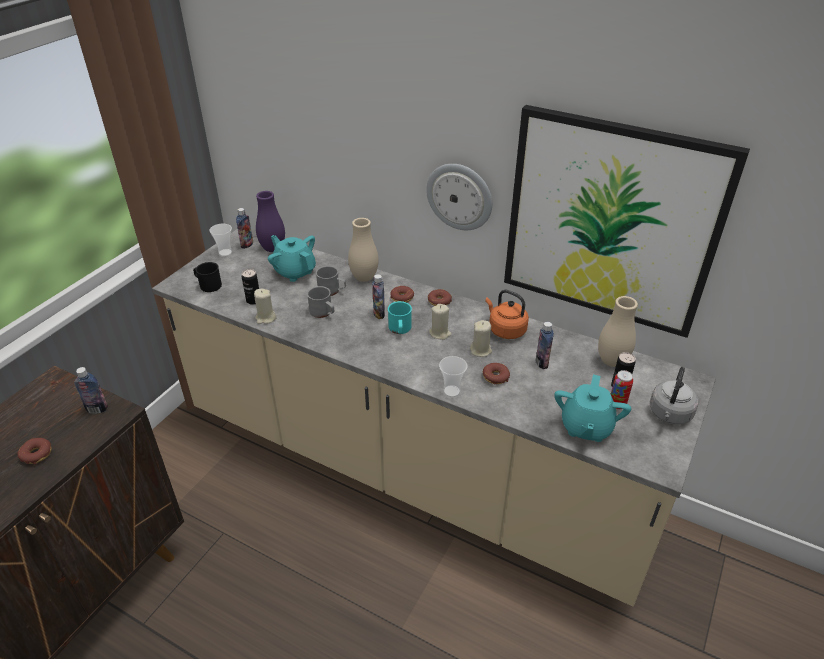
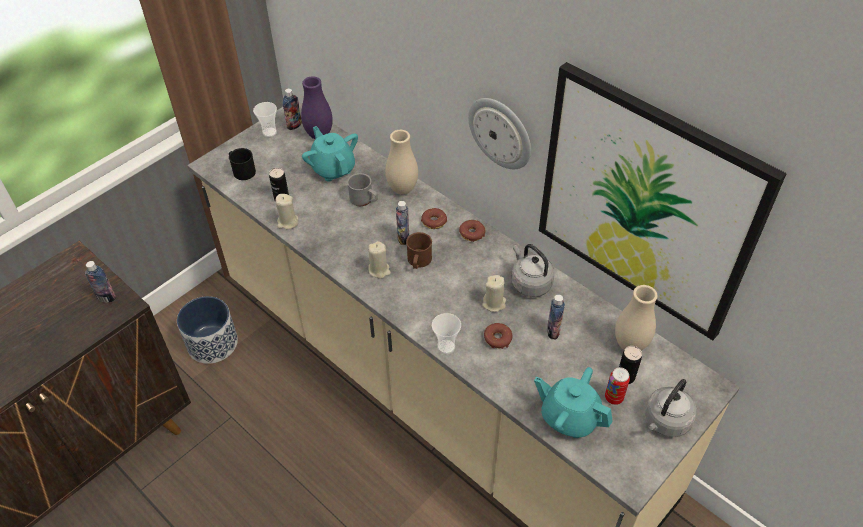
camera: 15 degrees right, 10 degrees up
(37, 454) = (45, 335): donut -> none
(188, 470) = (213, 343): none -> planter
(323, 313) = (347, 226): grey mug -> none
(400, 329) = (418, 261): turquoise mug -> brown mug
(440, 333) = (458, 274): beige candle -> beige candle (379, 270)
(505, 330) = (529, 283): orange kettle -> grey kettle
(586, 427) = (569, 417): turquoise teapot -> turquoise teapot turned 90 degrees clockwise

